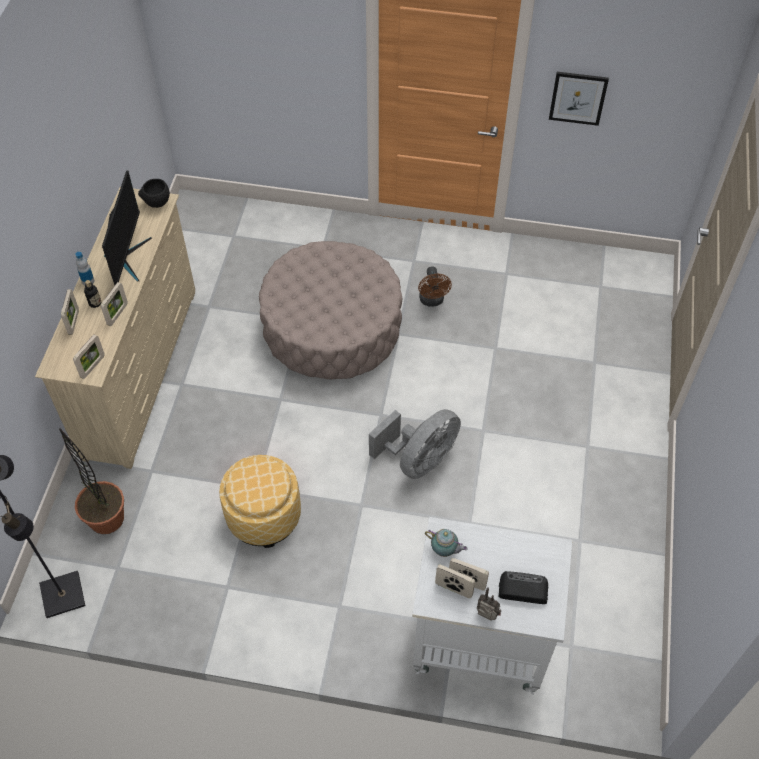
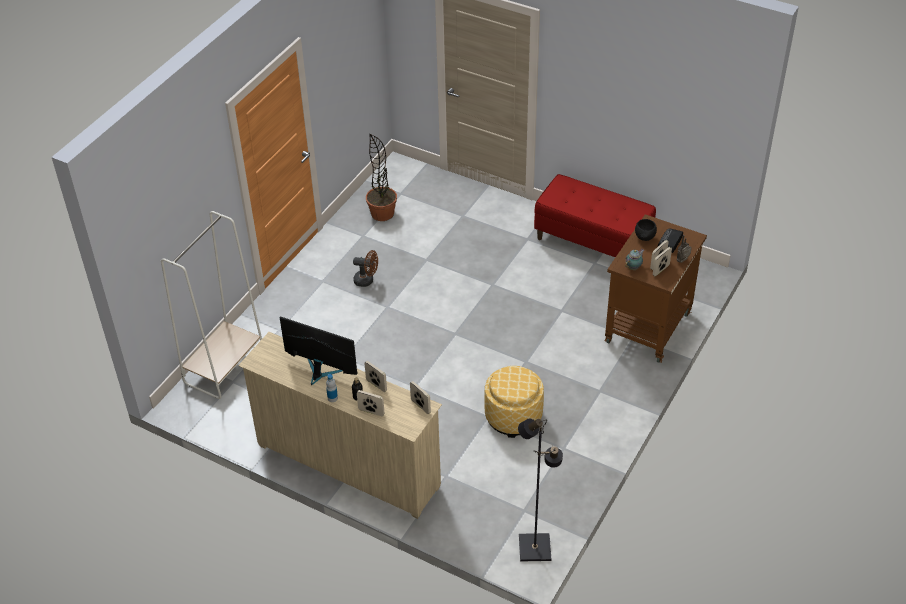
camera: 70 degrees left, 10 degrees down
(106, 518) = (478, 511): potted plant -> potted plant (382, 213)
(157, 203) = (271, 345): black bowl -> black bowl (644, 238)
(251, 222) = (224, 367): none -> clothes rack
(332, 326) = (361, 341): beige ottoman -> none
(419, 459) = (502, 322): grey fan -> none
(478, 641) = (647, 329): white cart -> brown cart
(578, 98) = (332, 90): picture -> none
(621, 527) = (592, 242): none -> red bench

